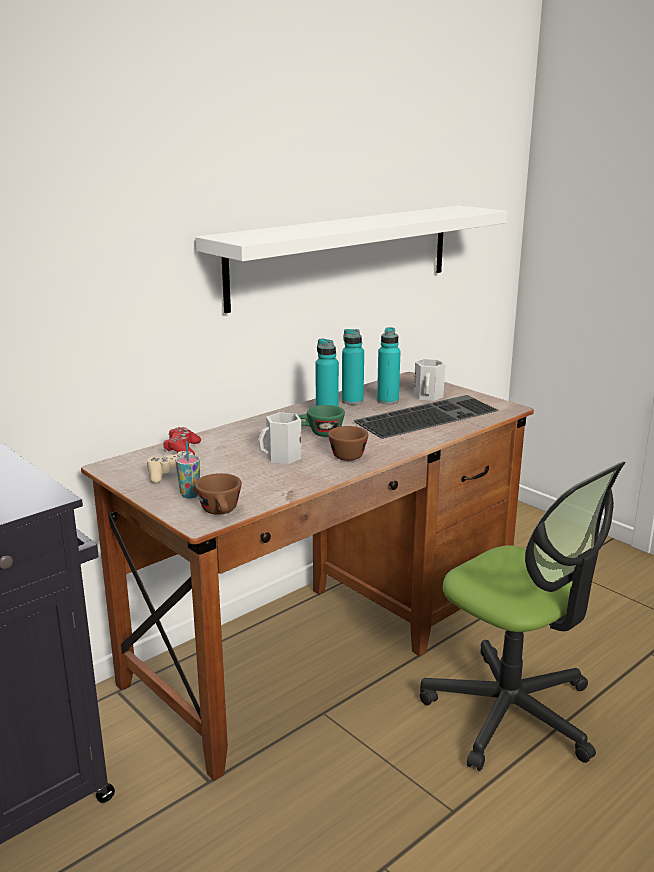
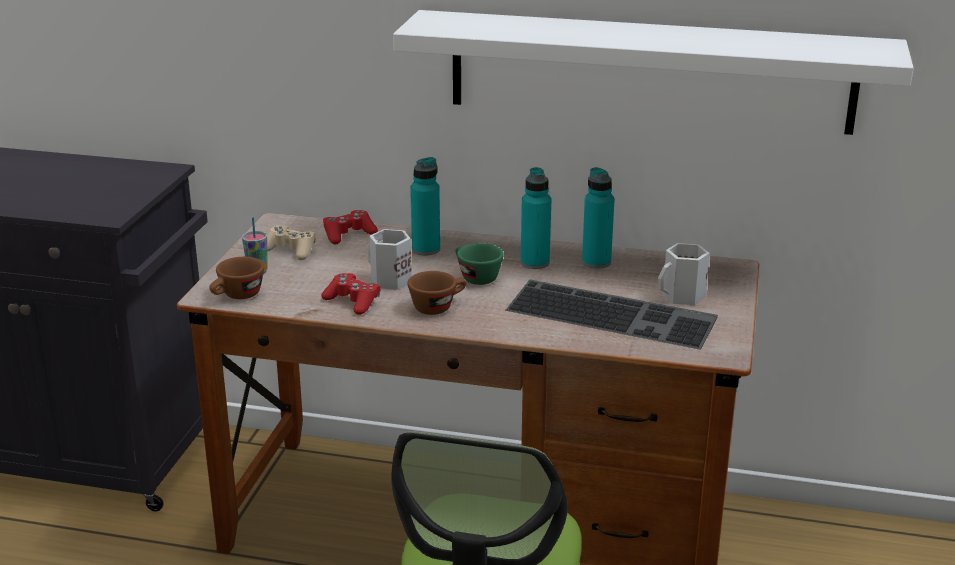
camera: 55 degrees right, 5 degrees up
(298, 476) = (353, 302): none -> red game controller
(387, 401) = (628, 279): turquoise bottle -> turquoise bottle (426, 249)

